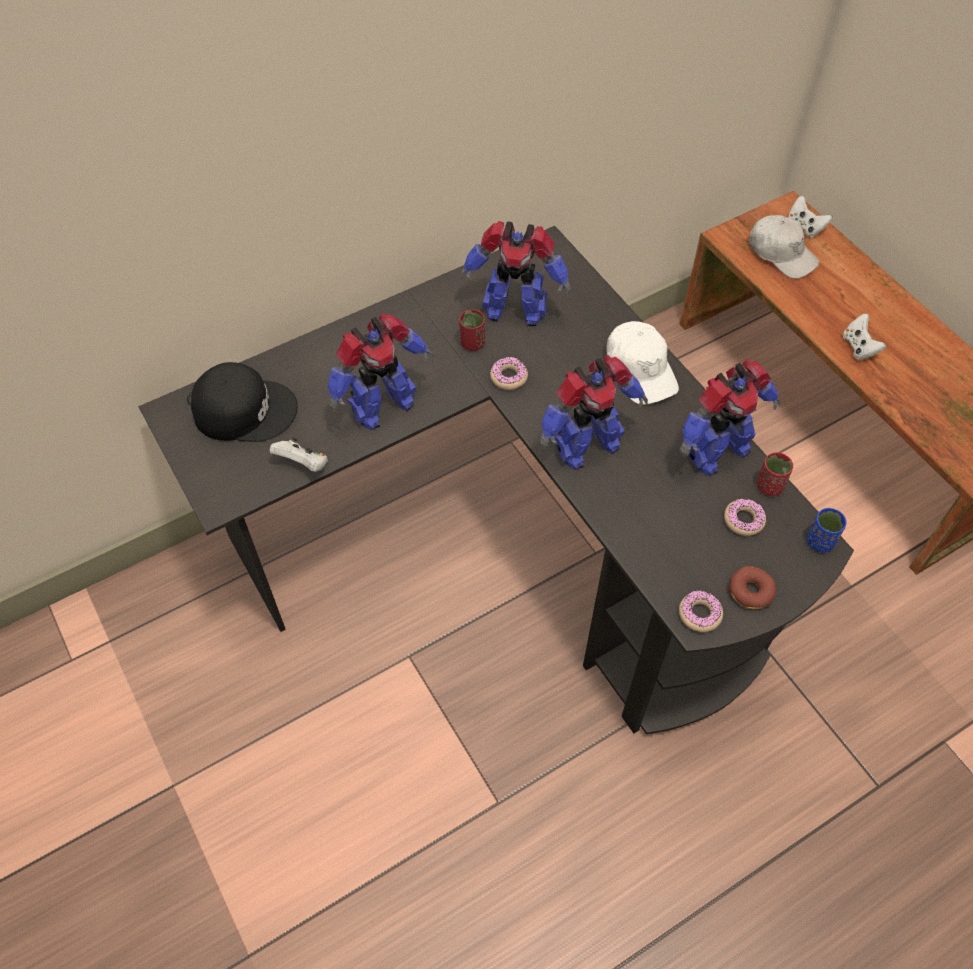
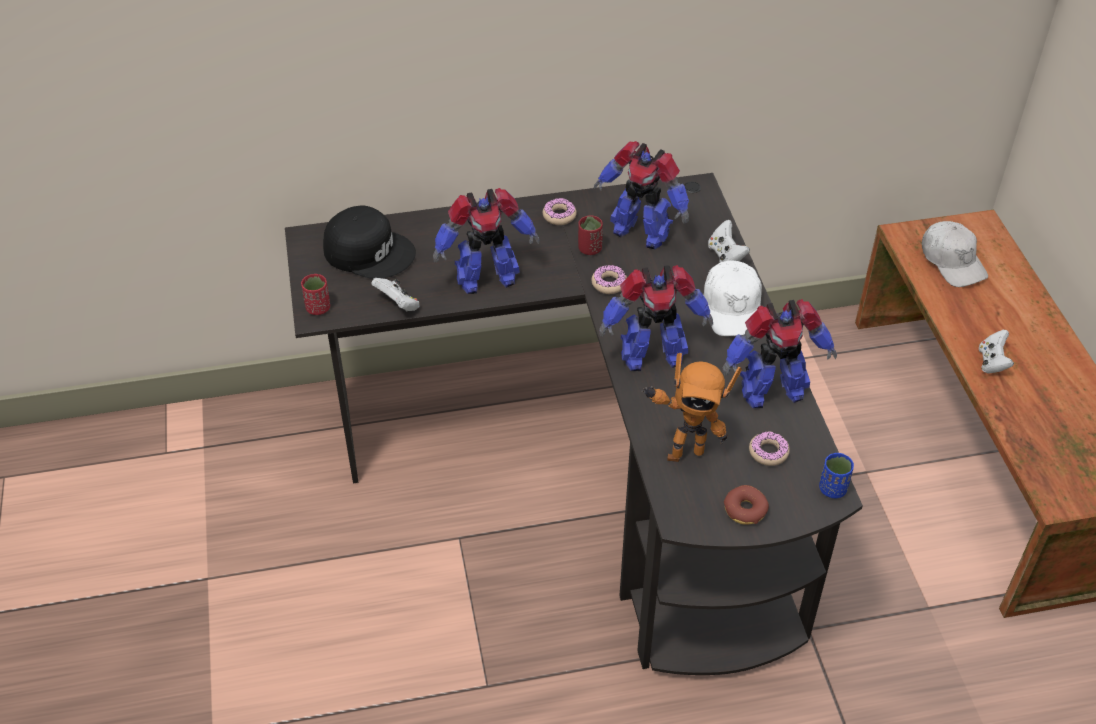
camera: 20 degrees right, 10 degrees down
(664, 545) = (683, 451): none -> toy robot
(699, 614) = (688, 514): donut -> donut (559, 216)
(769, 486) = (807, 432): red cup -> red cup (318, 308)
(804, 227) = (989, 243): white game controller -> white game controller (726, 255)

